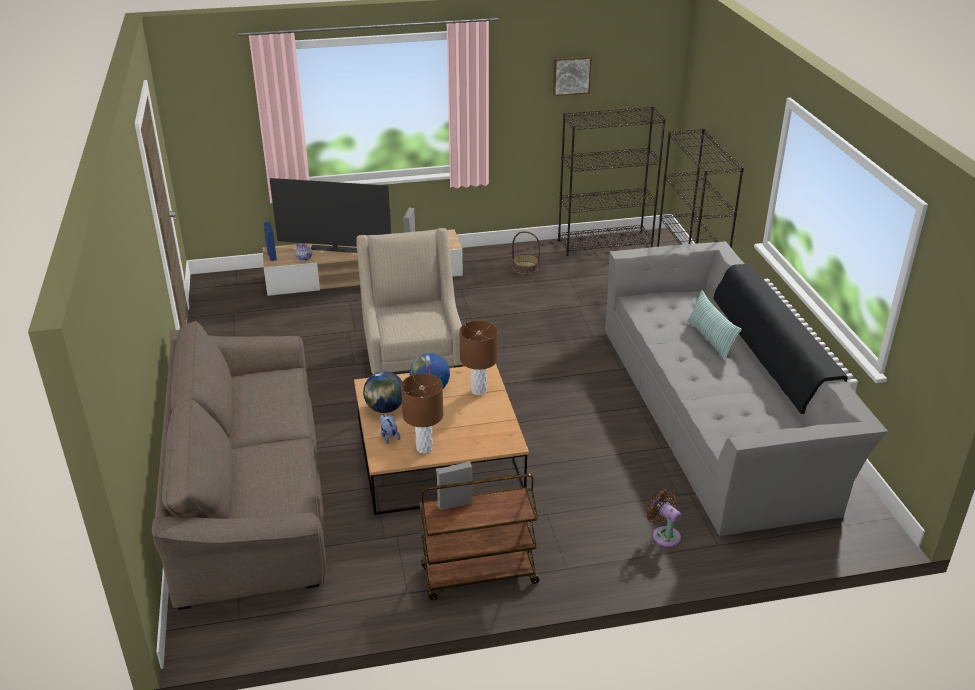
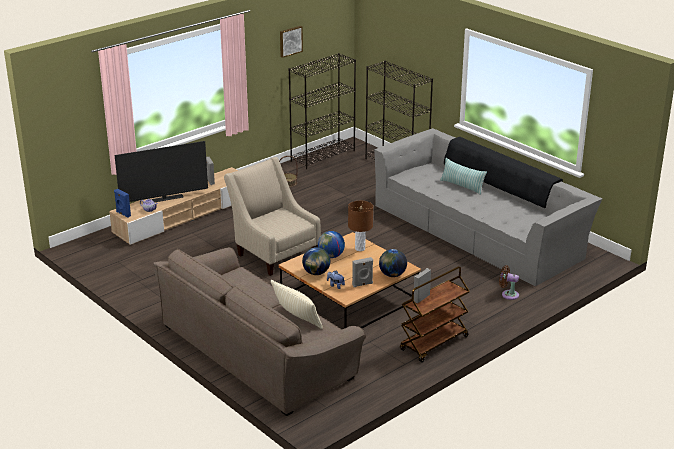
camera: 30 degrees left, 5 degrees down
(277, 469) = (297, 318): none -> beige pillow
(424, 448) = (362, 284): brown table lamp -> grey speaker
(479, 447) = (392, 275): none -> globe

